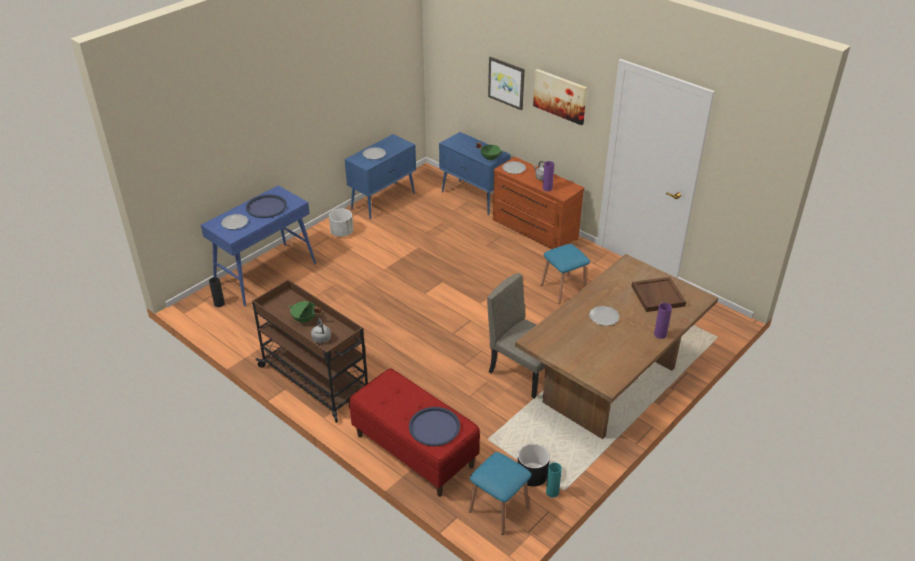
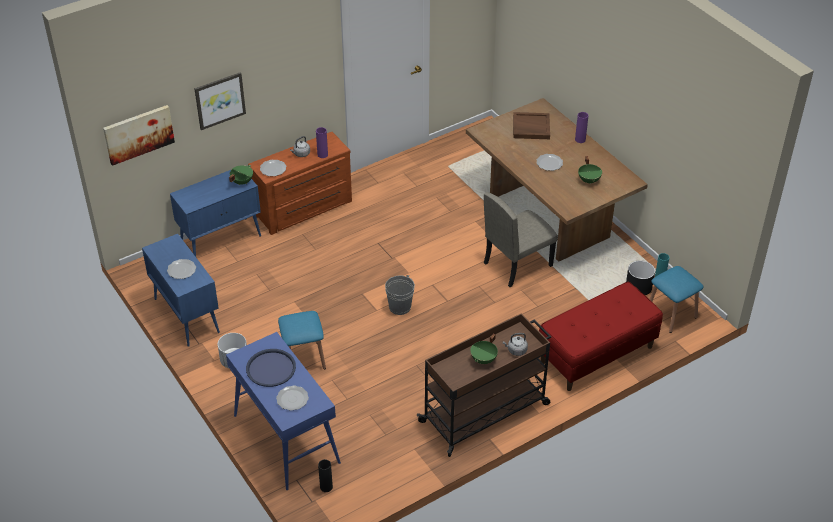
camera: 75 degrees left, 5 degrees up
(433, 306) = (400, 307): none -> grey bucket
(434, 427) = (624, 307): blue tray -> none
(560, 96) = (285, 69): picture -> picture (138, 134)
(563, 289) = (409, 212): blue stool -> blue stool (303, 358)
(591, 350) = (589, 180): none -> green cooking pot

